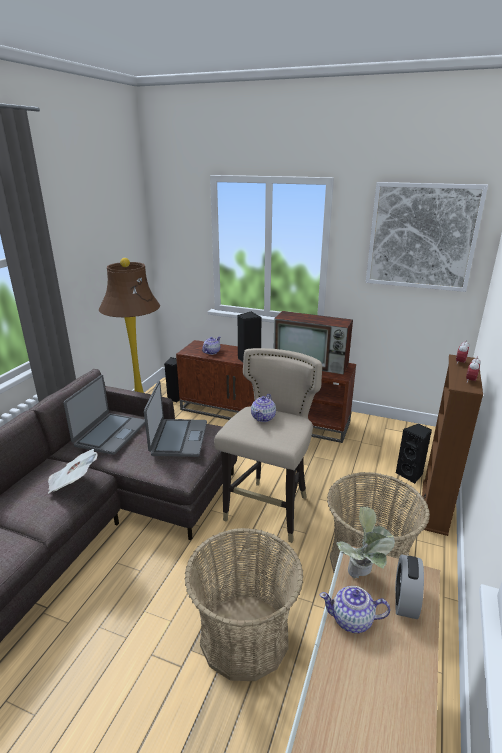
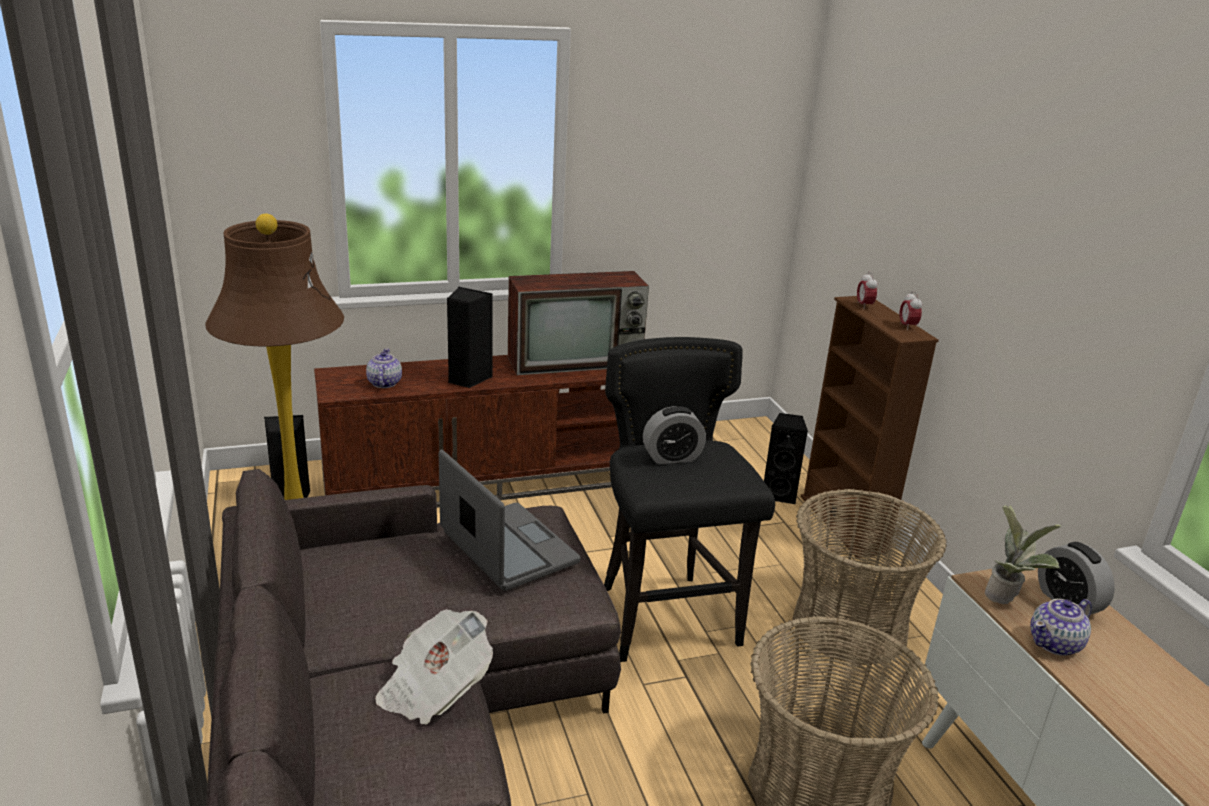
camera: 40 degrees left, 0 degrees up
(110, 434) = (375, 587): laptop -> none
(263, 417) = (672, 457): teapot -> alarm clock
(269, 511) = (666, 619): beige stool -> black stool
(422, 237) = (711, 123): picture -> none

